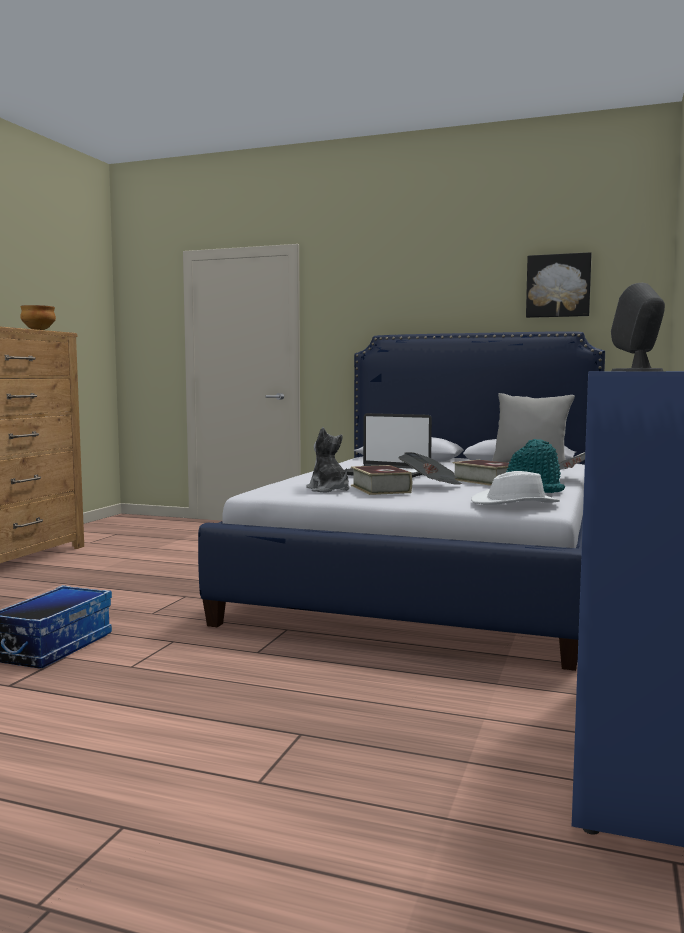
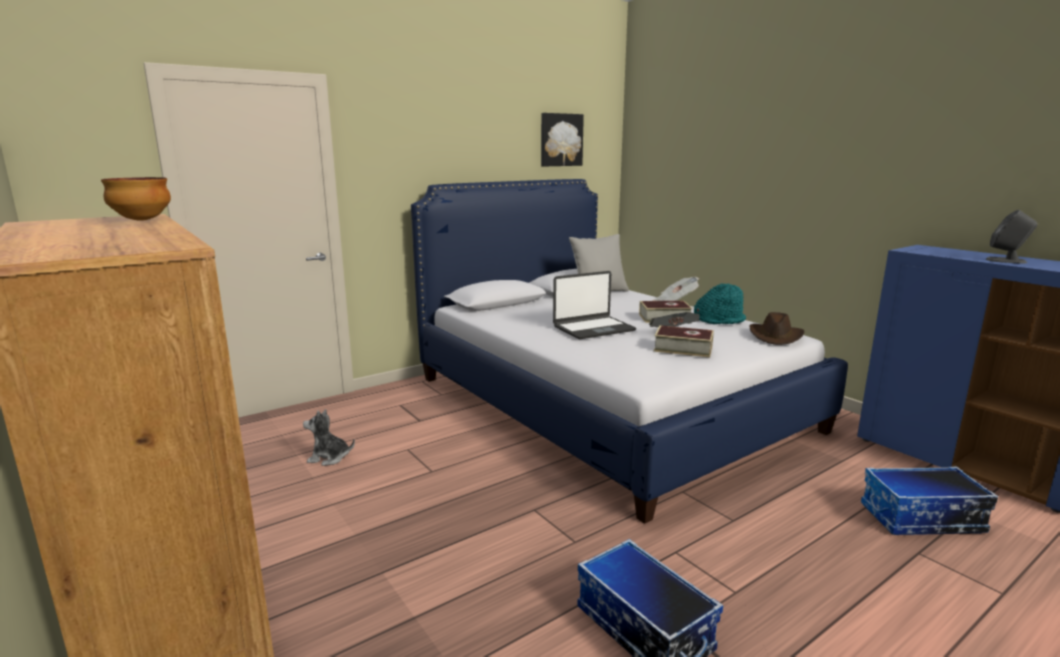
camera: 55 degrees left, 10 degrees up
(328, 490) = (661, 361): plush toy -> plush toy (329, 458)
(393, 733) = (921, 519): none -> storage box
(515, 503) = (775, 336): white hat -> brown hat

